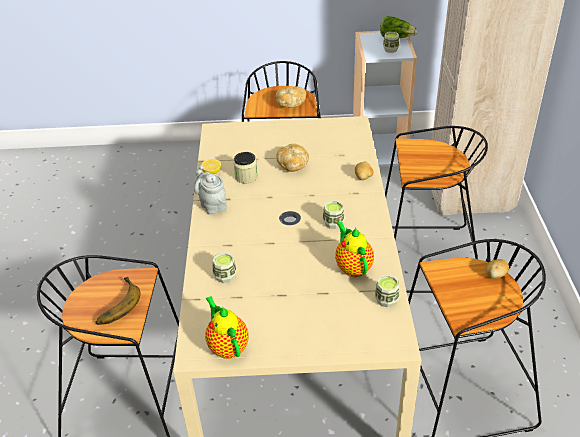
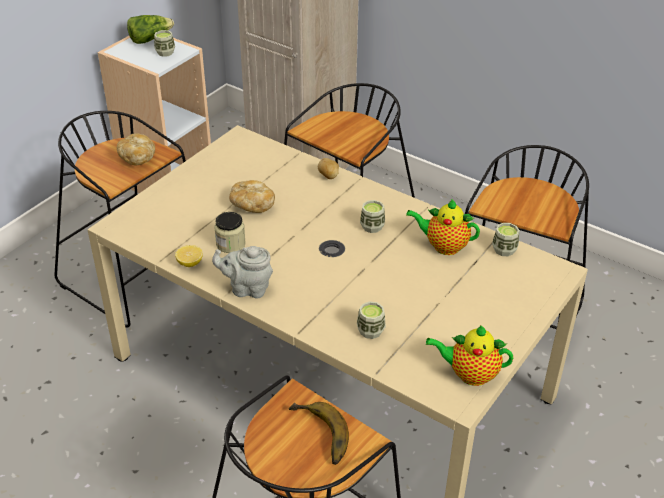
camera: 55 degrees left, 0 degrees up
(495, 275) = (523, 184): potato -> none

